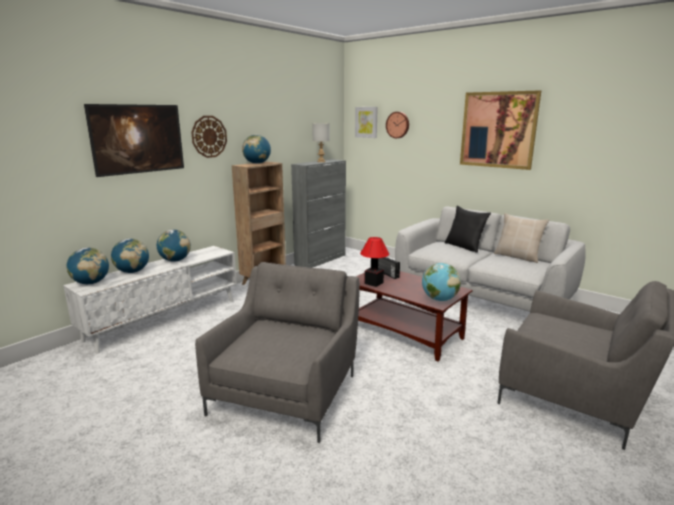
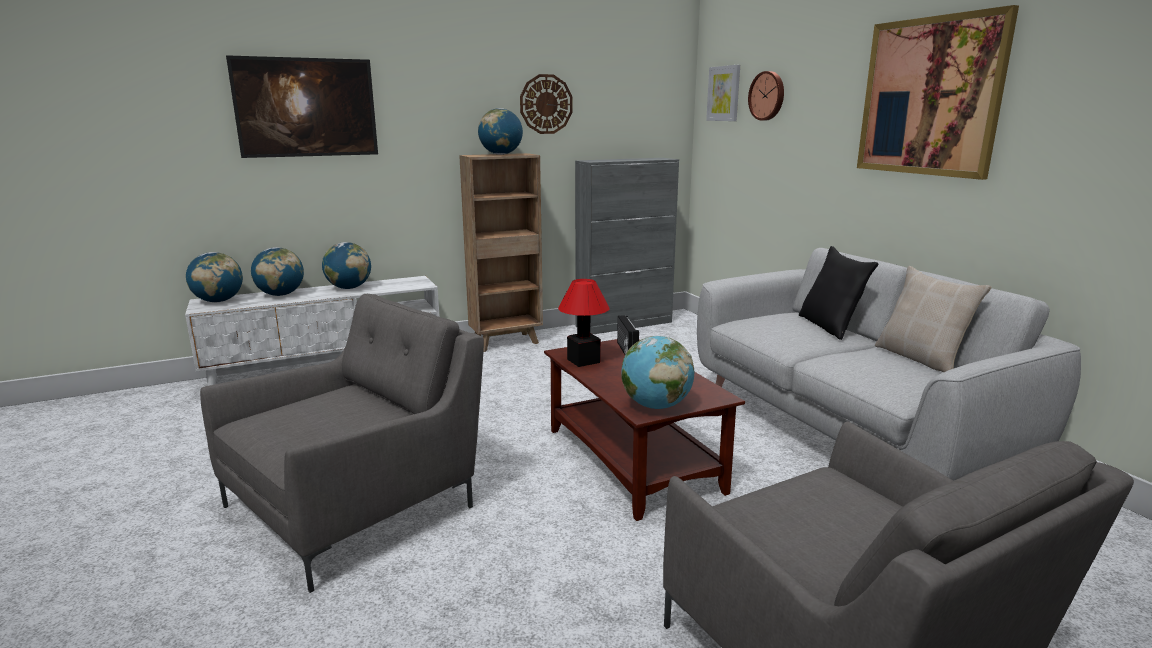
camera: 25 degrees right, 0 degrees up
(209, 136) = (424, 109): wall clock -> wall clock (546, 104)
(321, 161) = (631, 159): grey table lamp -> none

